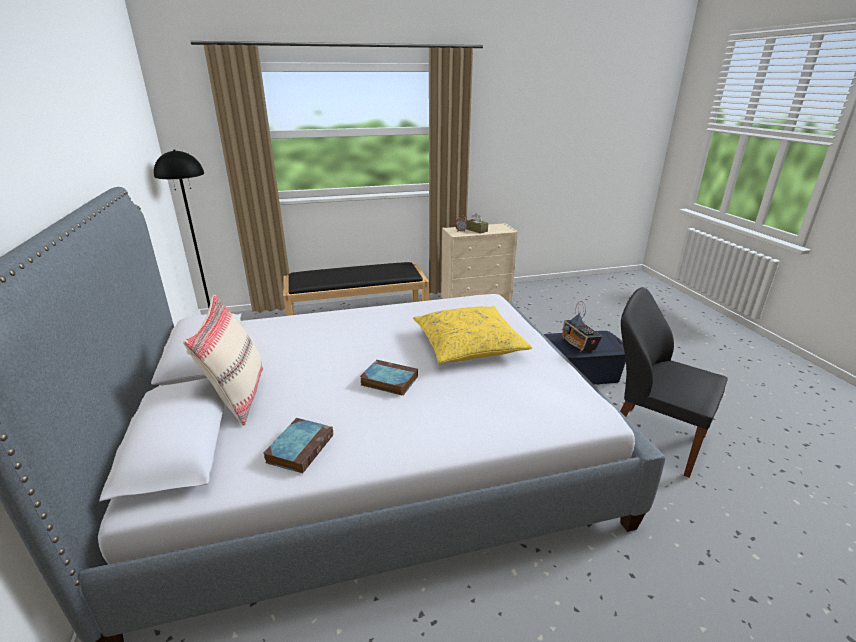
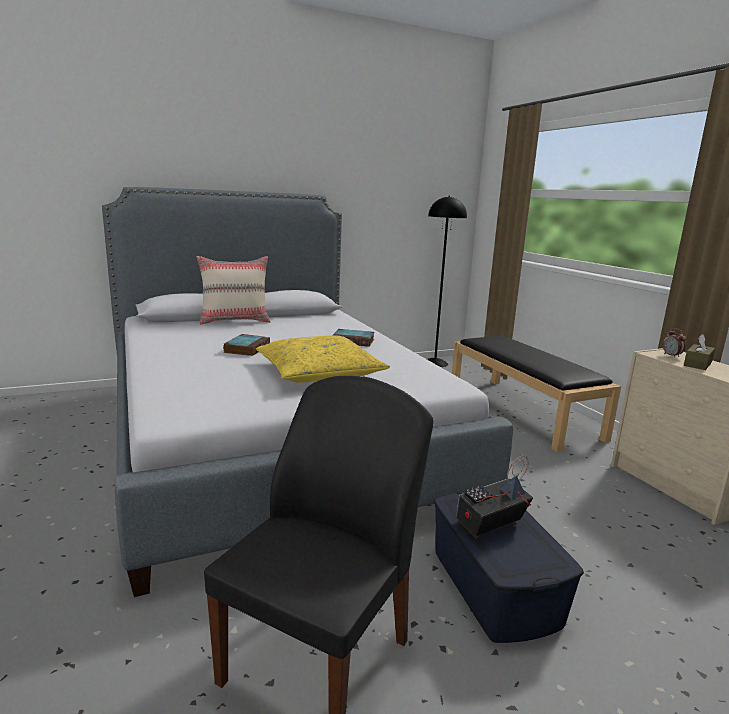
camera: 80 degrees right, 10 degrees down
(300, 447) = (169, 335): book -> book (354, 341)

